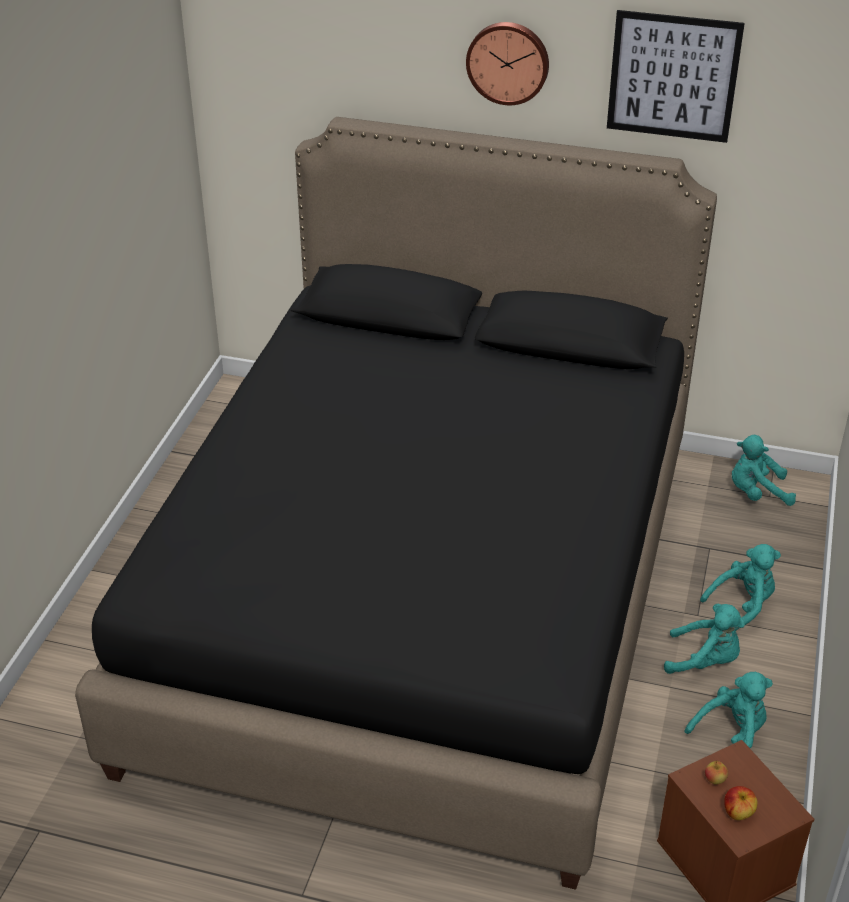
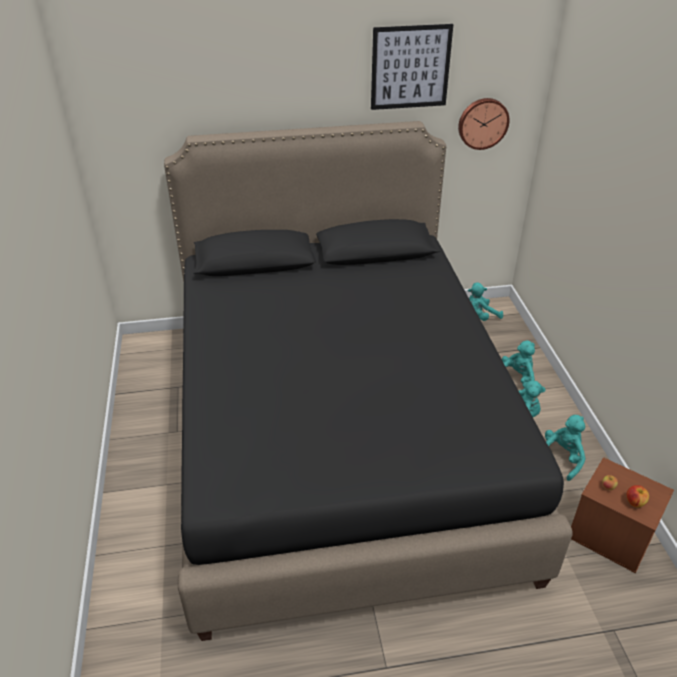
camera: 25 degrees left, 0 degrees up
(508, 62) = (303, 76): wall clock -> wall clock (482, 123)

